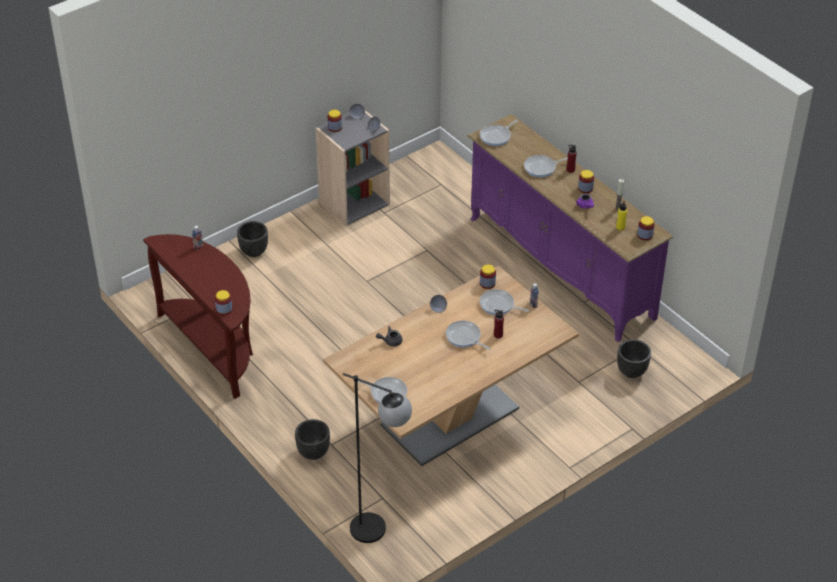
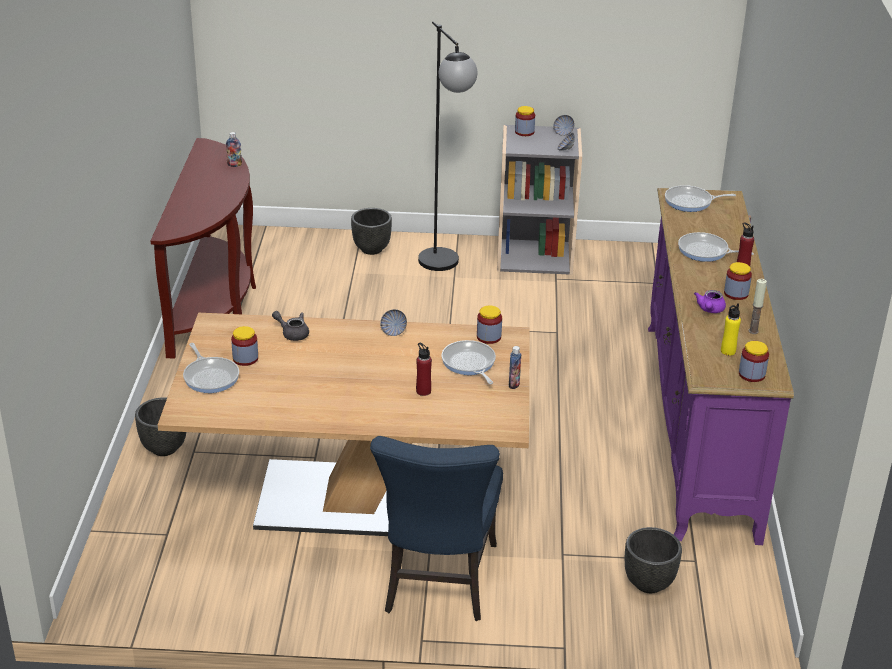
camera: 40 degrees right, 10 degrees down
(224, 309) = (172, 222): jar -> jar (245, 358)
(379, 533) = (111, 566): black floor lamp -> black floor lamp (444, 267)
(464, 337) = (380, 373): frying pan -> none
(542, 434) = (437, 583): none -> blue chair

